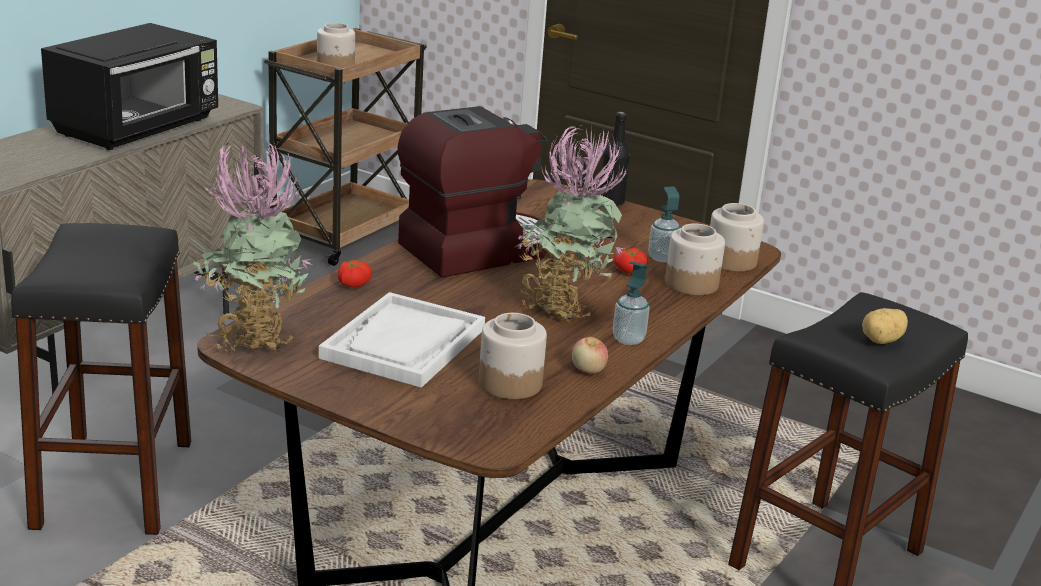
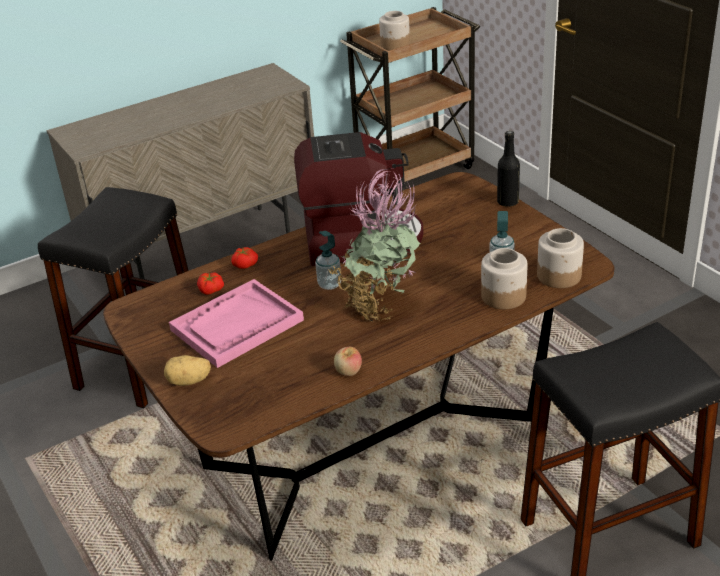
camera: 30 degrees right, 10 degrees up
(138, 128) = (207, 104): black microwave -> none
(253, 338) = (143, 306): potted plant -> none
(404, 343) = (237, 325): white tray -> pink tray
(509, 383) = (281, 374): jar -> none
(628, 339) = (404, 346): soap dispenser -> soap dispenser (329, 284)
(629, 271) = (462, 277): tomato -> tomato (210, 291)
(883, 341) = (629, 379): potato -> potato (189, 381)

